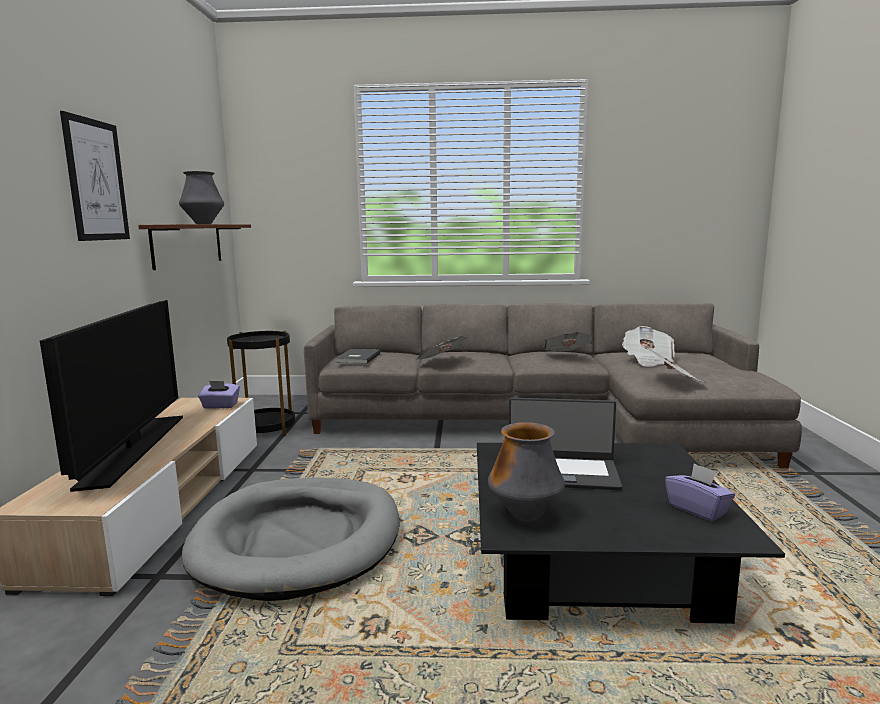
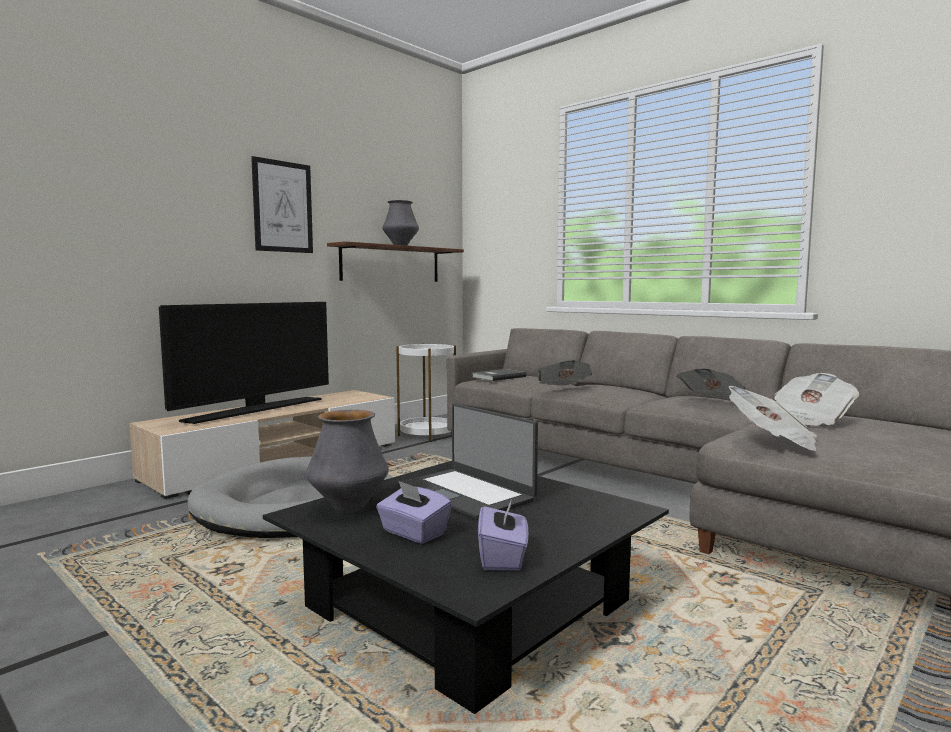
camera: 40 degrees right, 5 degrees down
(220, 406) = (360, 398): purple tissue box -> purple tissue box (413, 533)
(266, 429) = (427, 434): black side table -> white side table

